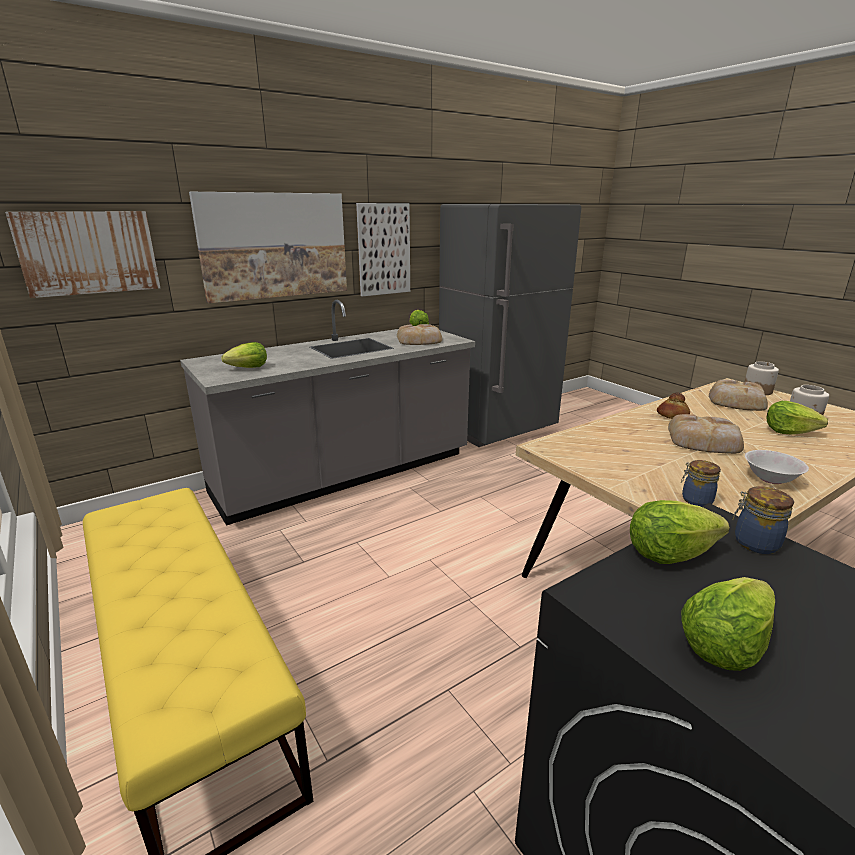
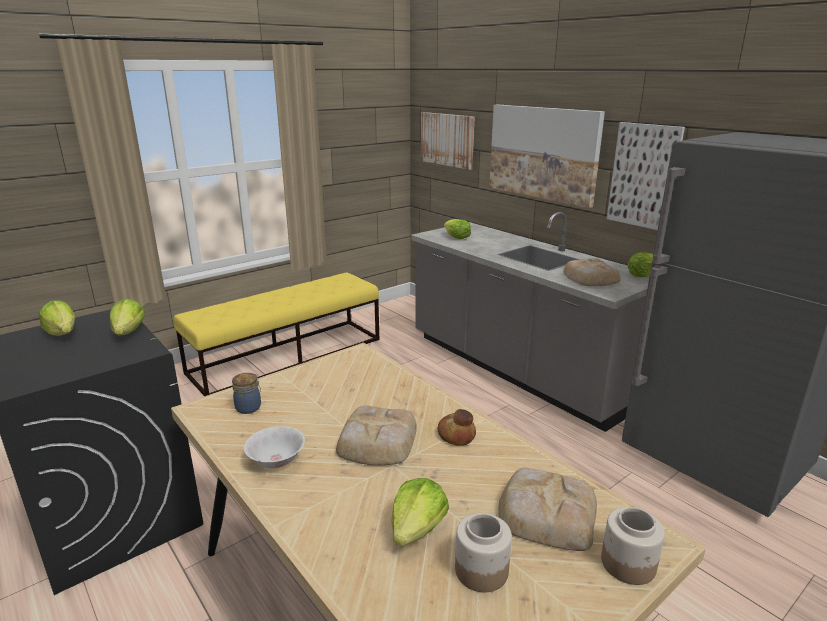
camera: 85 degrees right, 0 degrees up
(754, 543) = (119, 356): jar -> none

